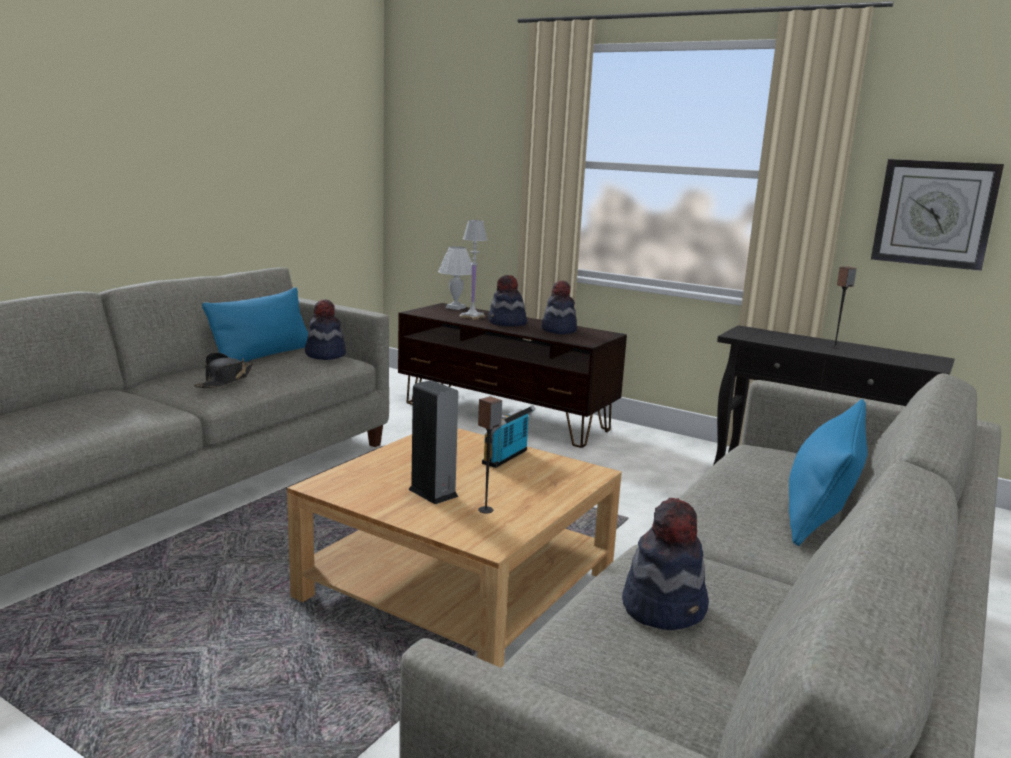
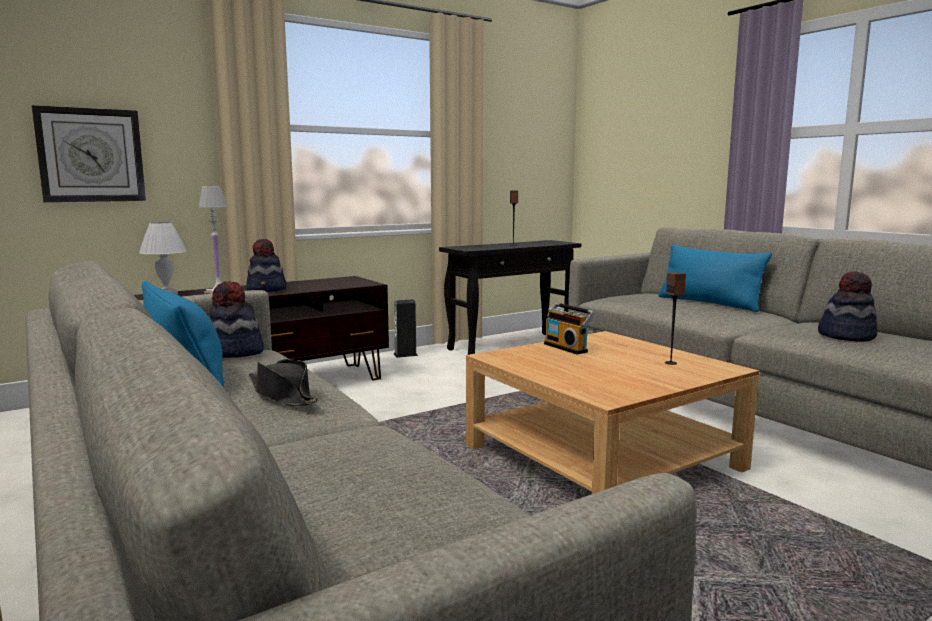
camera: 65 degrees left, 5 degrees down
(433, 493) = (634, 371): speaker -> speaker (405, 354)
(558, 330) = (316, 284): hat -> none
(934, 213) = (516, 155): wall clock -> wall clock (91, 155)

